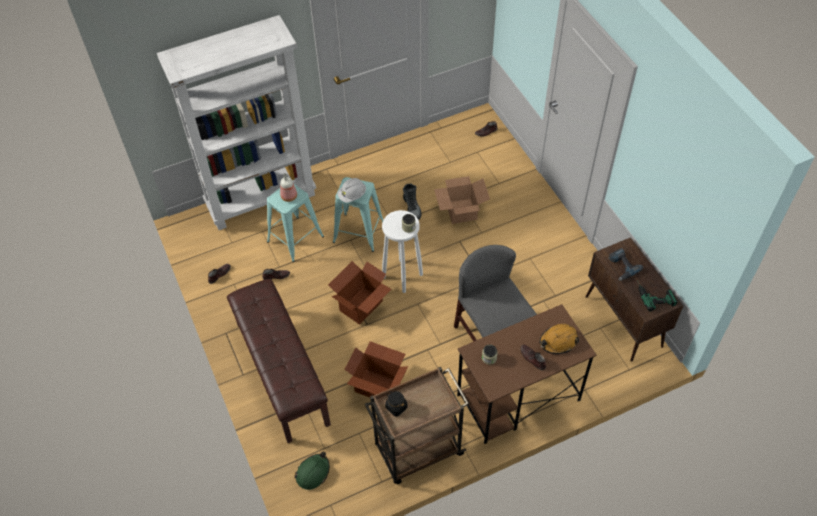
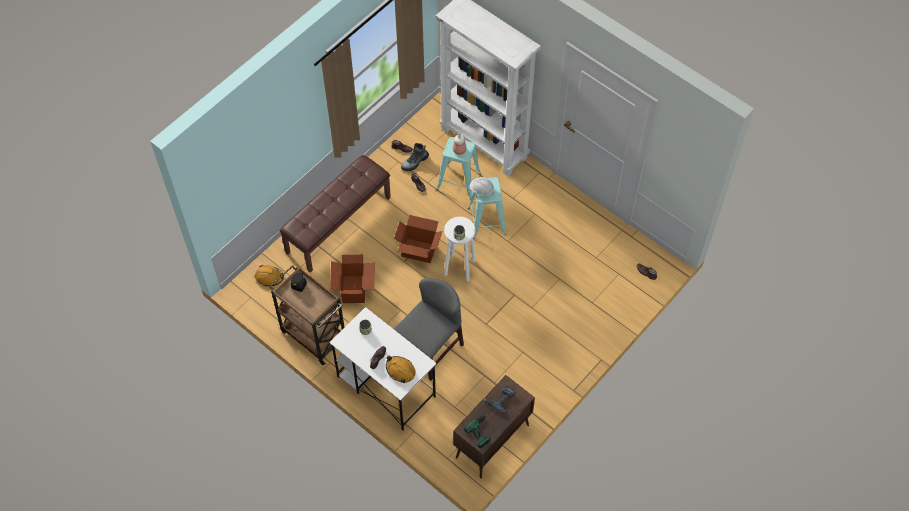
camera: 65 degrees right, 5 degrees up
(313, 473) = (269, 277): green hard hat -> orange hard hat
(412, 208) = (531, 248): boot -> boot (415, 162)
(461, 211) = (546, 285): cardboard box -> none
(517, 398) = (385, 386): brown desk -> white desk

